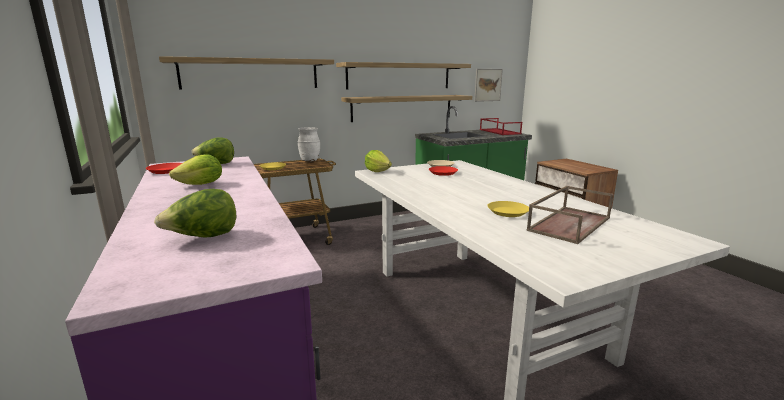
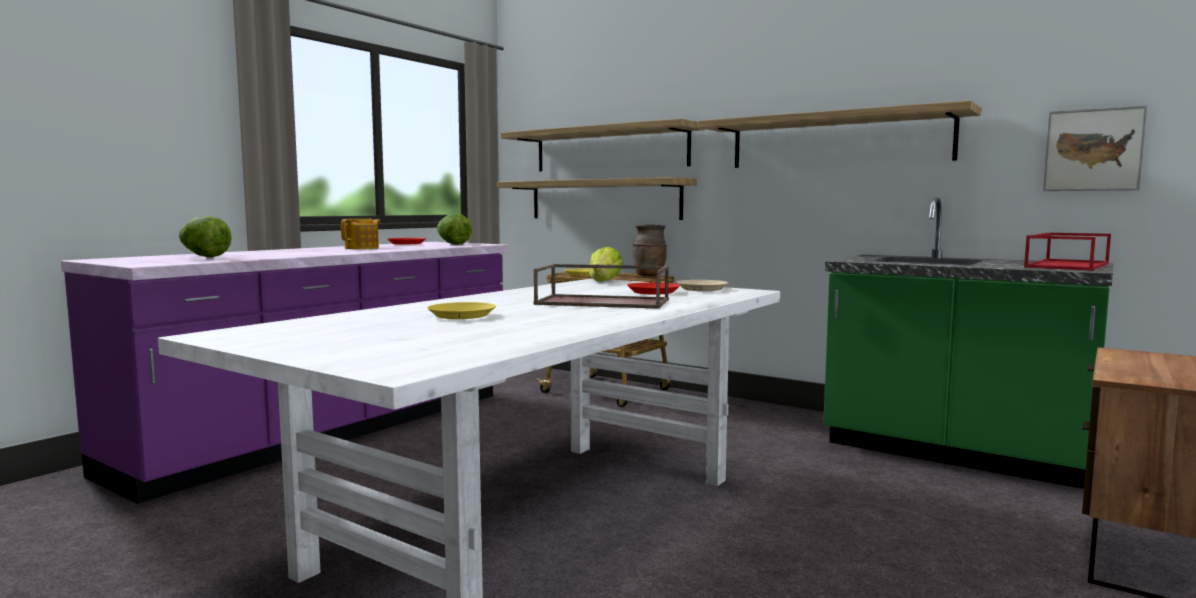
camera: 60 degrees right, 10 degrees down
(201, 185) = (362, 248): lettuce -> teapot
(309, 160) = (649, 275): white vase -> brown vase
(402, 107) = (842, 201): shelf -> shelf (604, 200)
(569, 223) = (434, 331): brown tray -> brown tray (604, 302)

